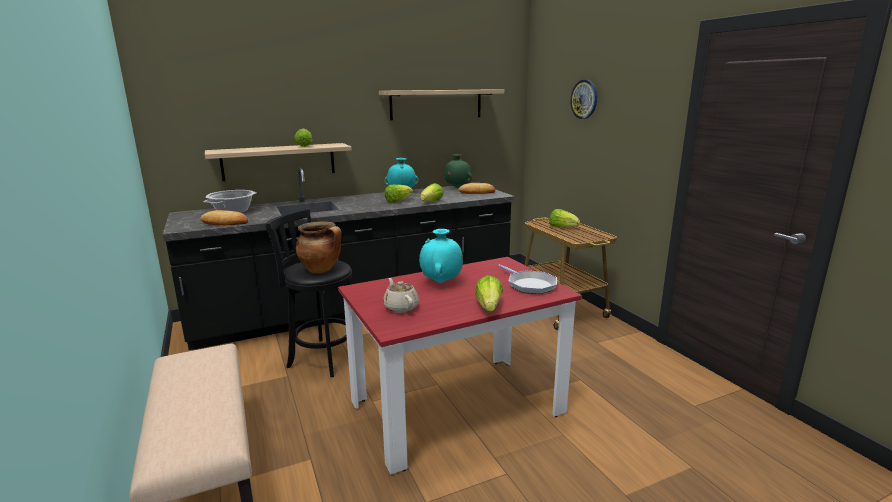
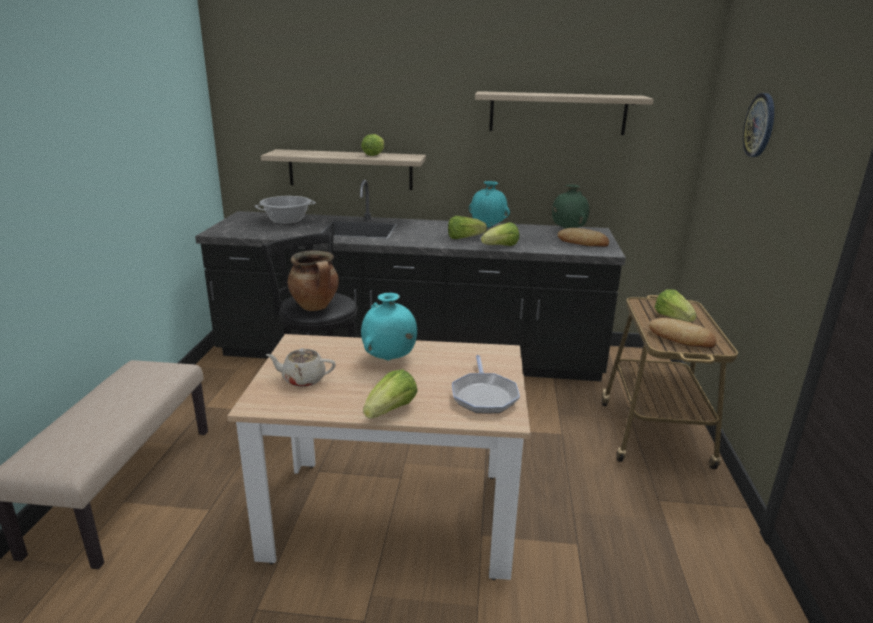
camera: 30 degrees right, 5 degrees up
(225, 222) = (260, 233): bread -> bread (681, 338)
(401, 307) = (303, 379): beige teapot -> beige teapot turned 90 degrees counterclockwise
(457, 408) = (392, 516): red dining table -> beige dining table

